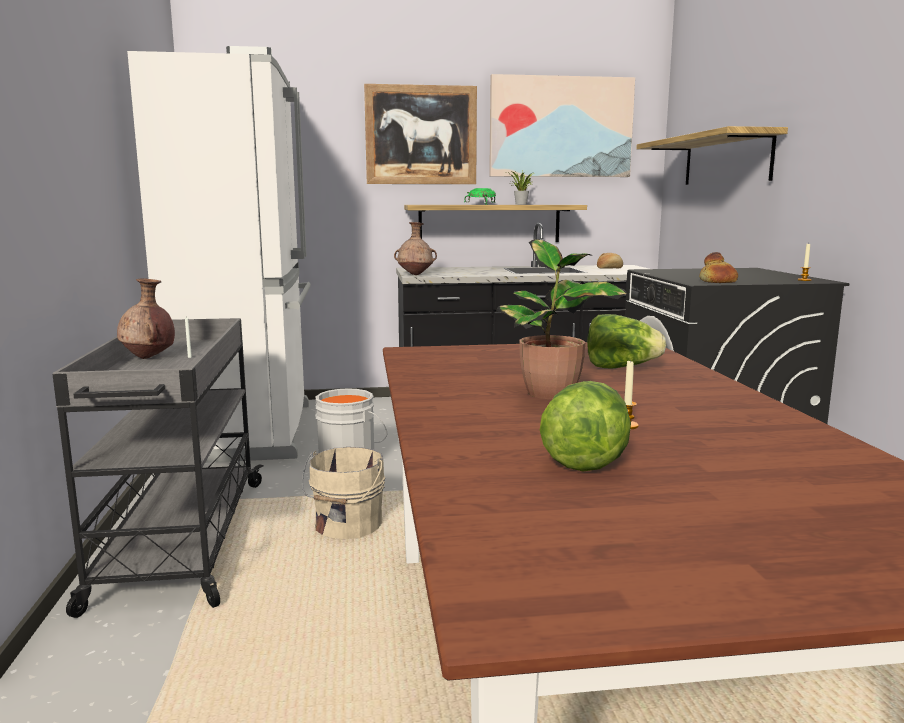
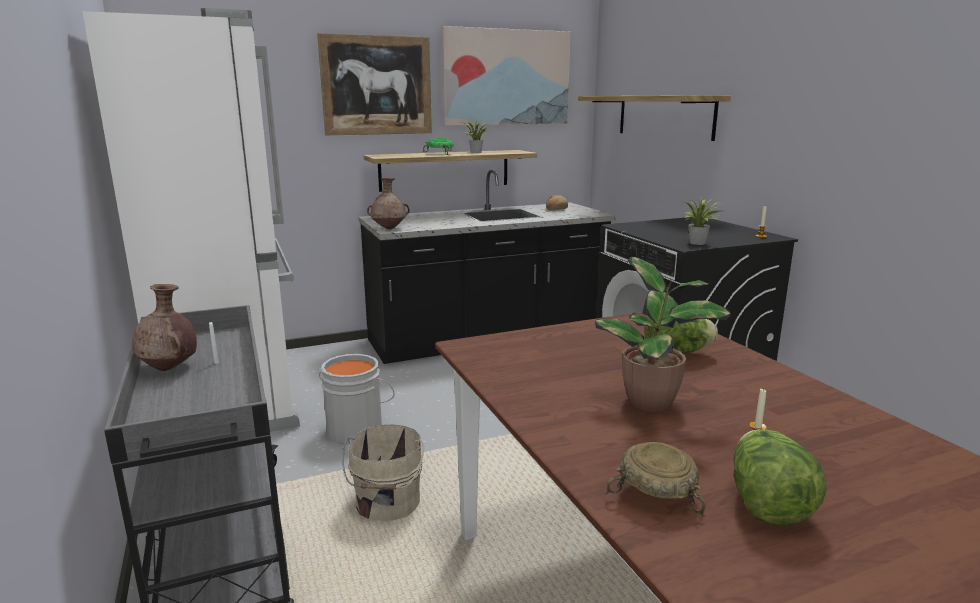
camera: 15 degrees left, 5 degrees up
(478, 442) = (654, 493): none -> beige bowl
(718, 281) = (699, 243): bread -> potted plant

